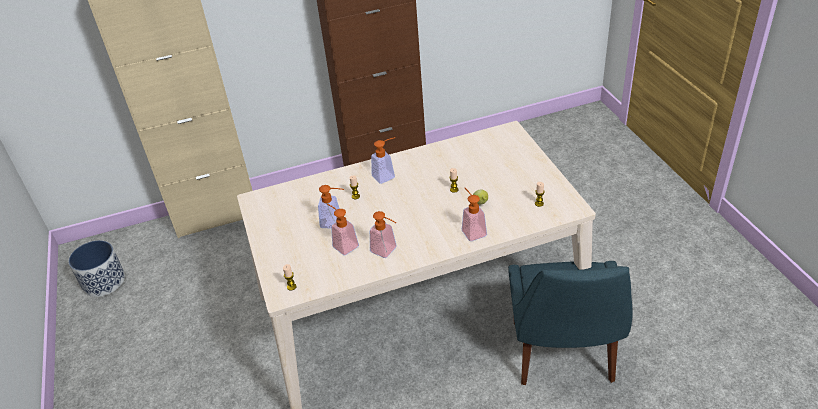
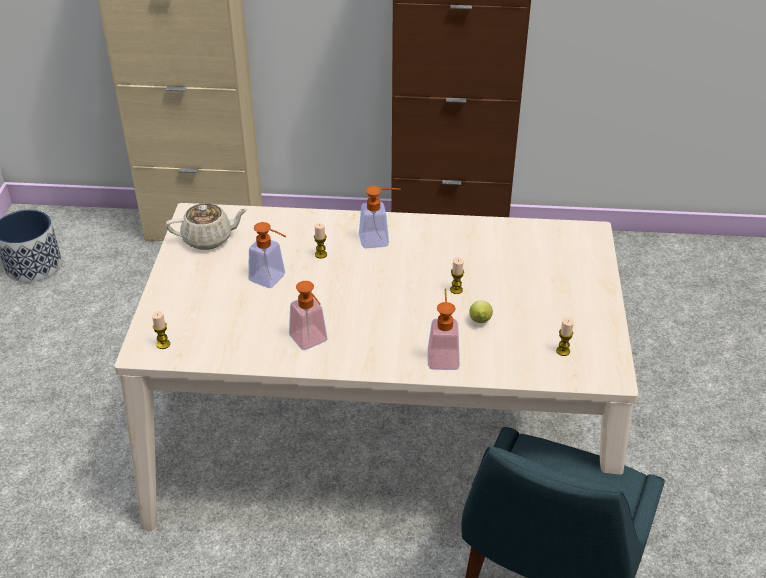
camera: 20 degrees right, 0 degrees up
(274, 211) = (209, 239): none -> beige teapot
(343, 244) = (262, 312): soap dispenser -> none

